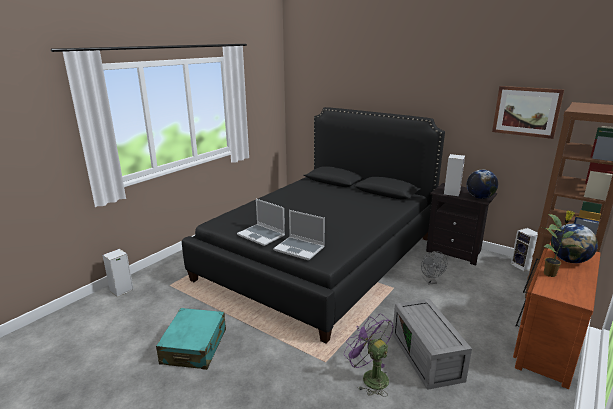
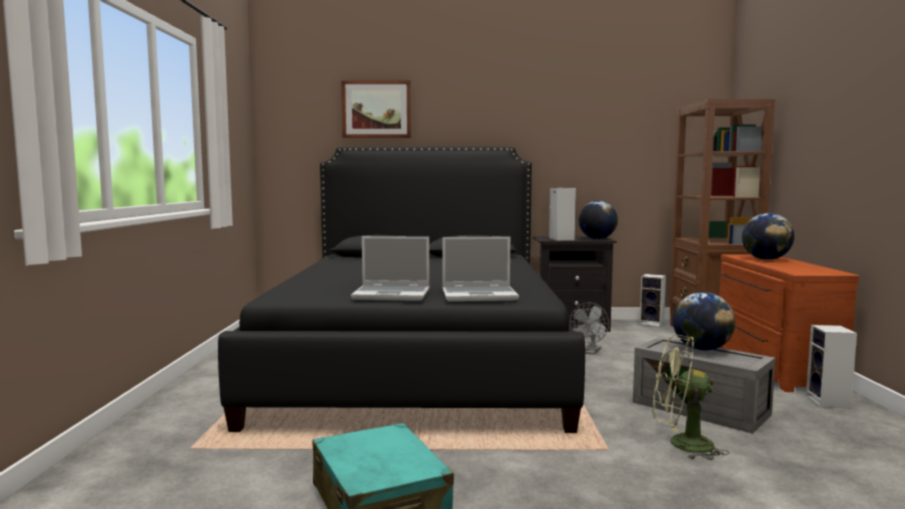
camera: 35 degrees left, 15 degrees down
(121, 291) = (75, 485): speaker -> speaker (829, 402)
(370, 377) = (681, 444): purple fan -> green fan
(430, 281) = (590, 352): grey fan -> grey fan turned 75 degrees clockwise
(434, 321) = (702, 349): none -> globe
(526, 111) = (621, 129): picture -> picture (376, 109)
(550, 274) = (776, 266): potted plant -> none

